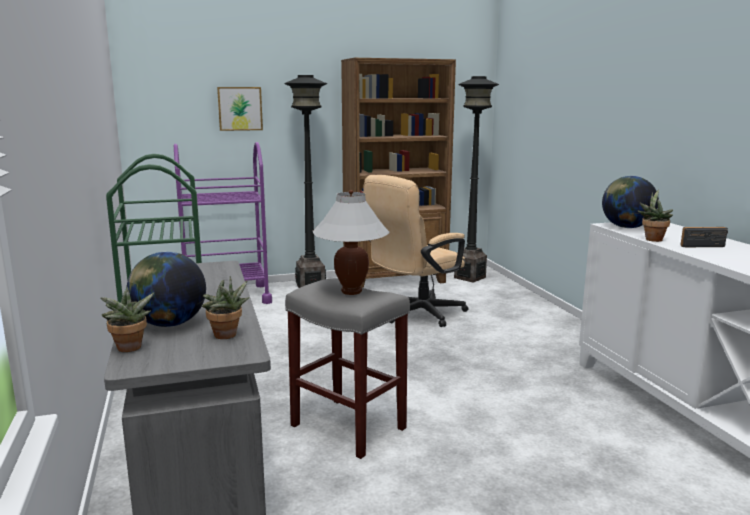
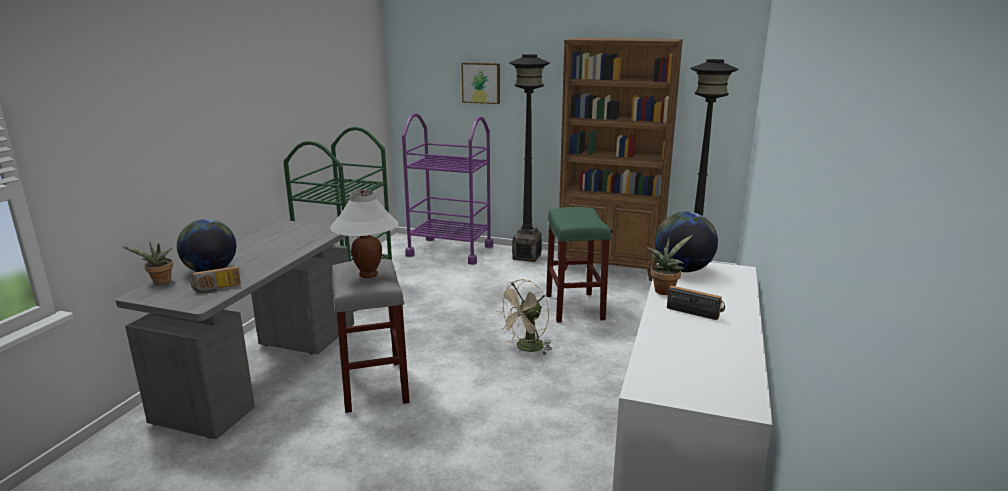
camera: 35 degrees right, 5 degrees up
(227, 336) = (217, 289): potted plant -> radio
(415, 314) = (573, 307): beige office chair -> green stool
(431, 354) = (526, 348): none -> beige fan

